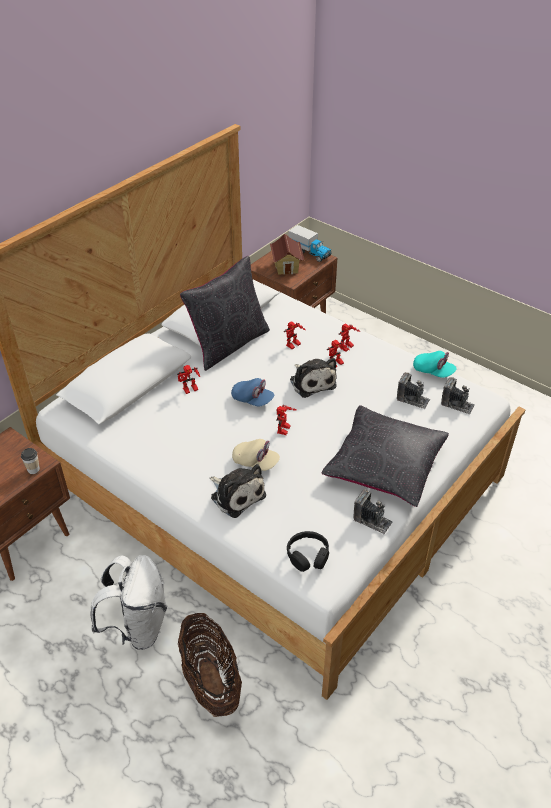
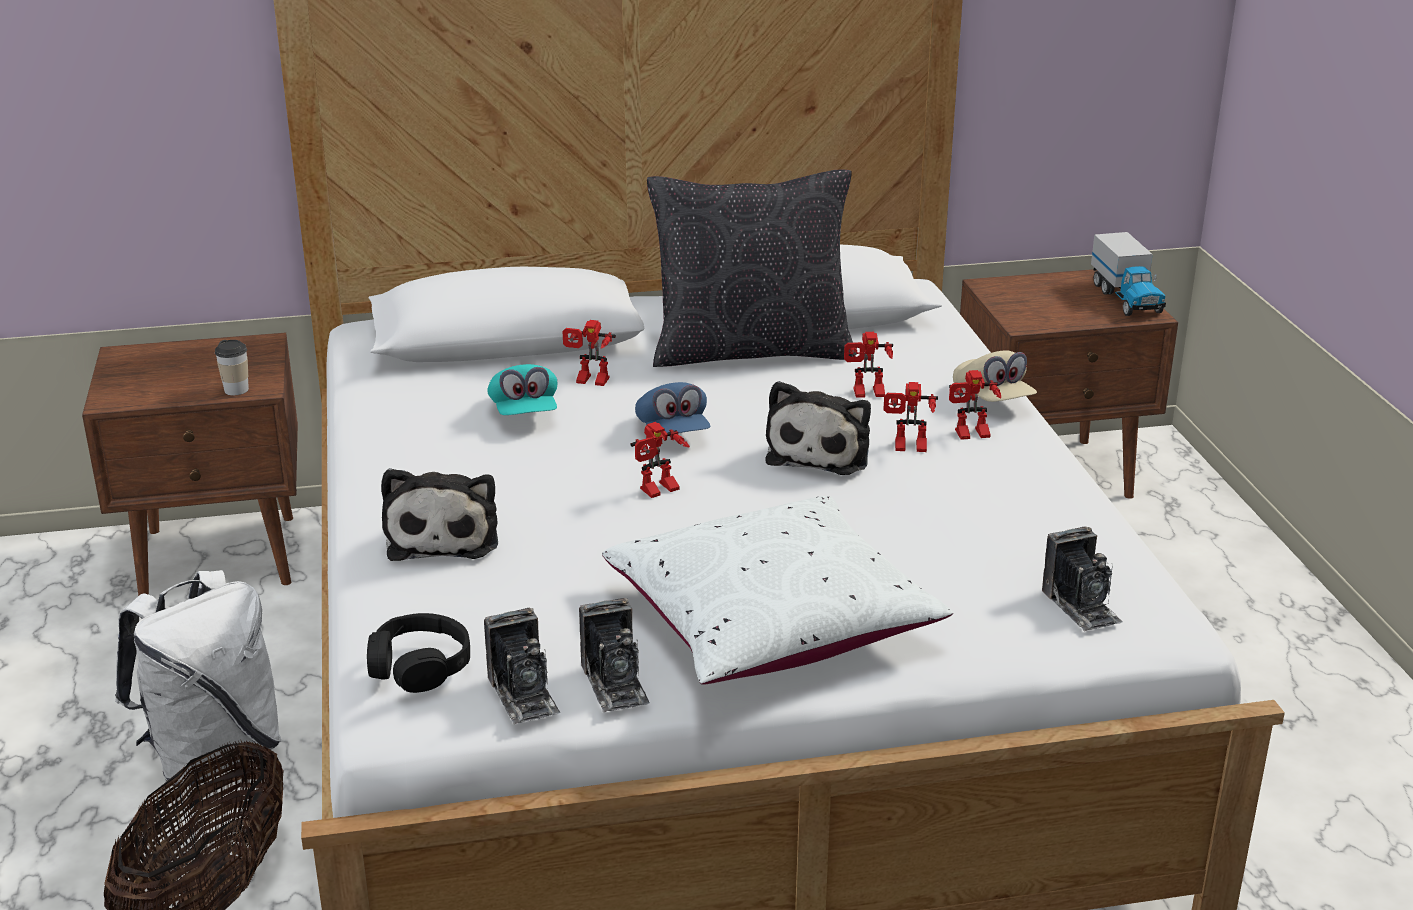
camera: 40 degrees right, 15 degrees down
(255, 462) = (542, 510): beige cap -> beige cap (993, 399)
(286, 267) = (1046, 302): toy house -> none
(384, 465) = (771, 623): black pillow -> white pillow
(413, 399) = (989, 557): camera -> camera (523, 694)
(433, 371) = (1108, 537): turquoise cap -> turquoise cap (524, 413)

